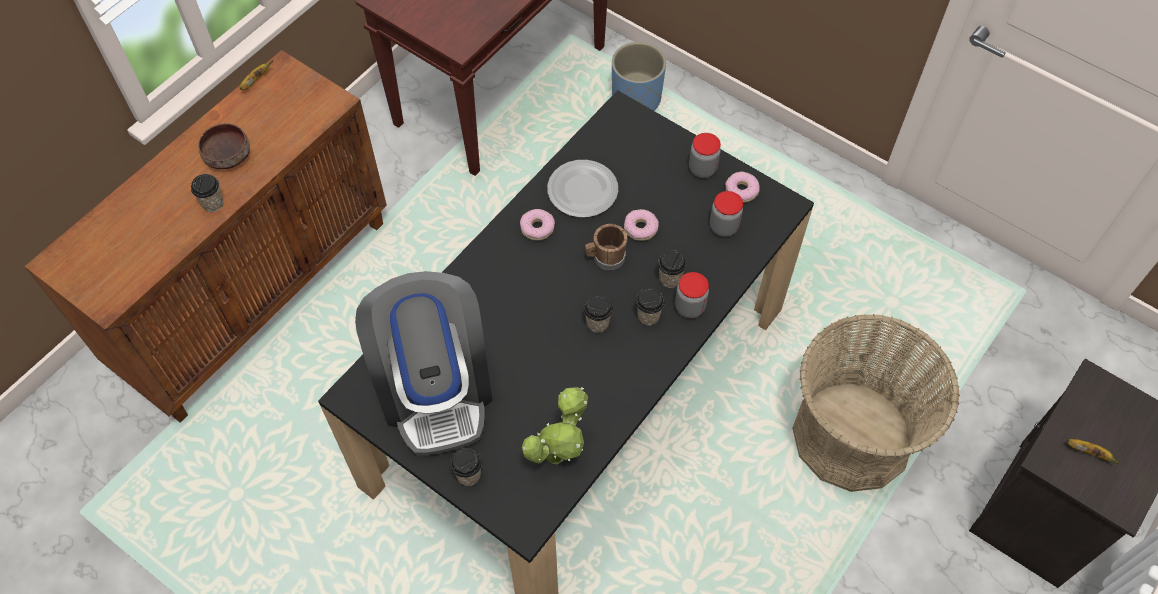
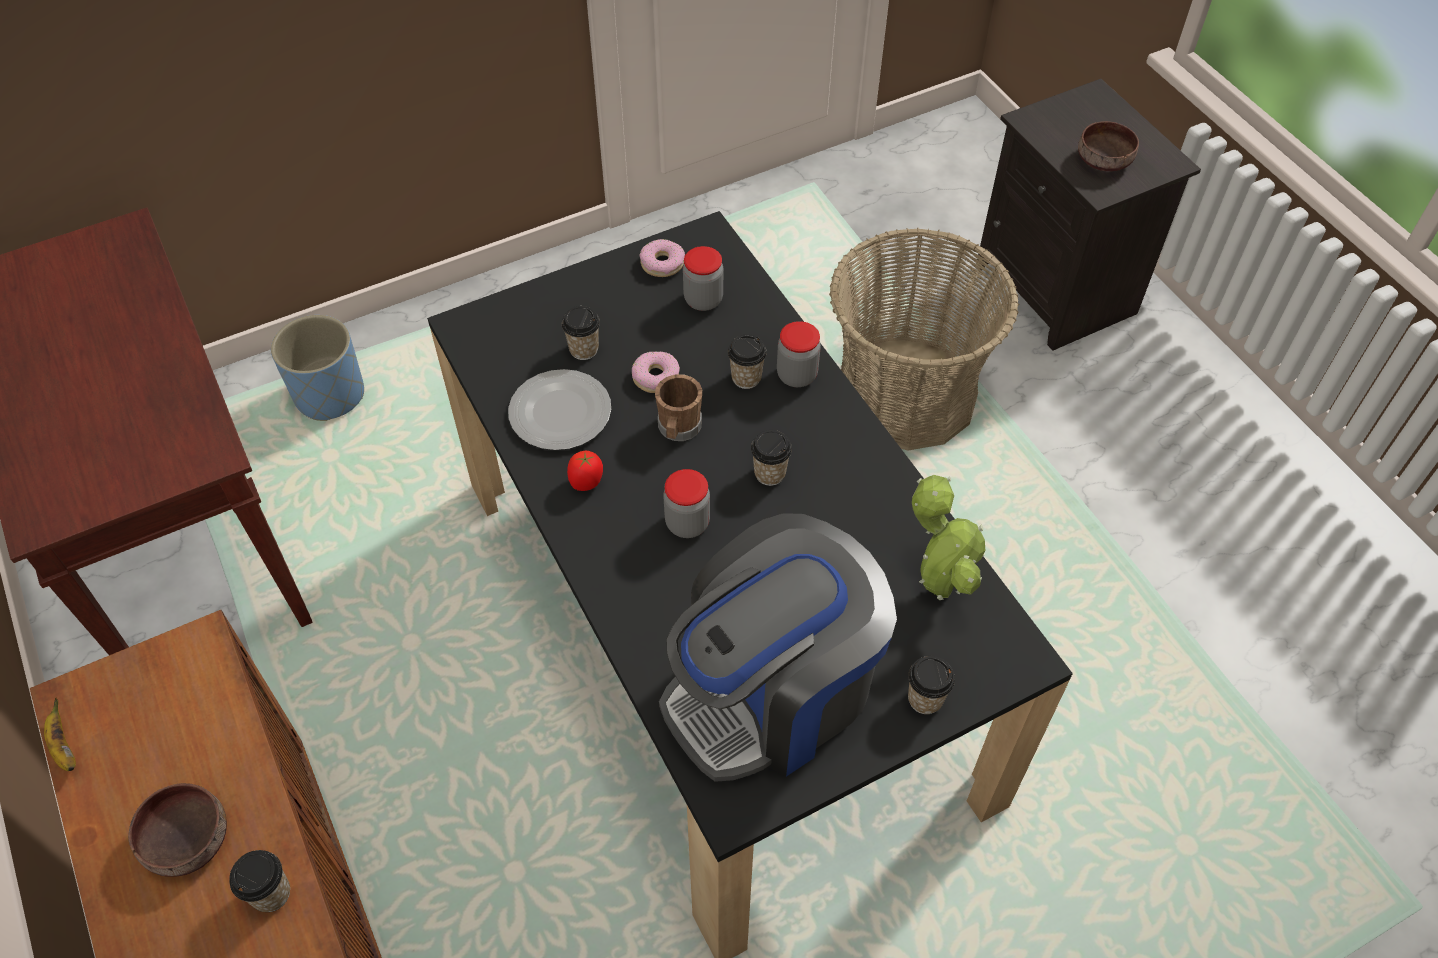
camera: 65 degrees left, 5 degrees down
(435, 388) = (773, 692): coffee machine -> coffee machine turned 135 degrees clockwise
(537, 228) = (587, 482): donut -> tomato
(648, 316) = (787, 419): cup -> cup (584, 349)
(702, 169) = (608, 285): jar -> jar (687, 523)
(1088, 452) = (1103, 159): banana -> brown bowl

